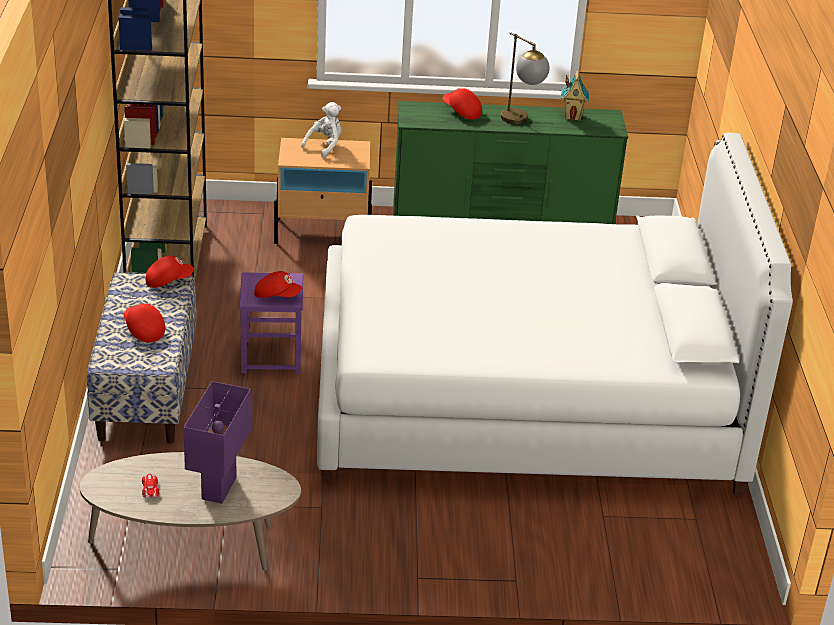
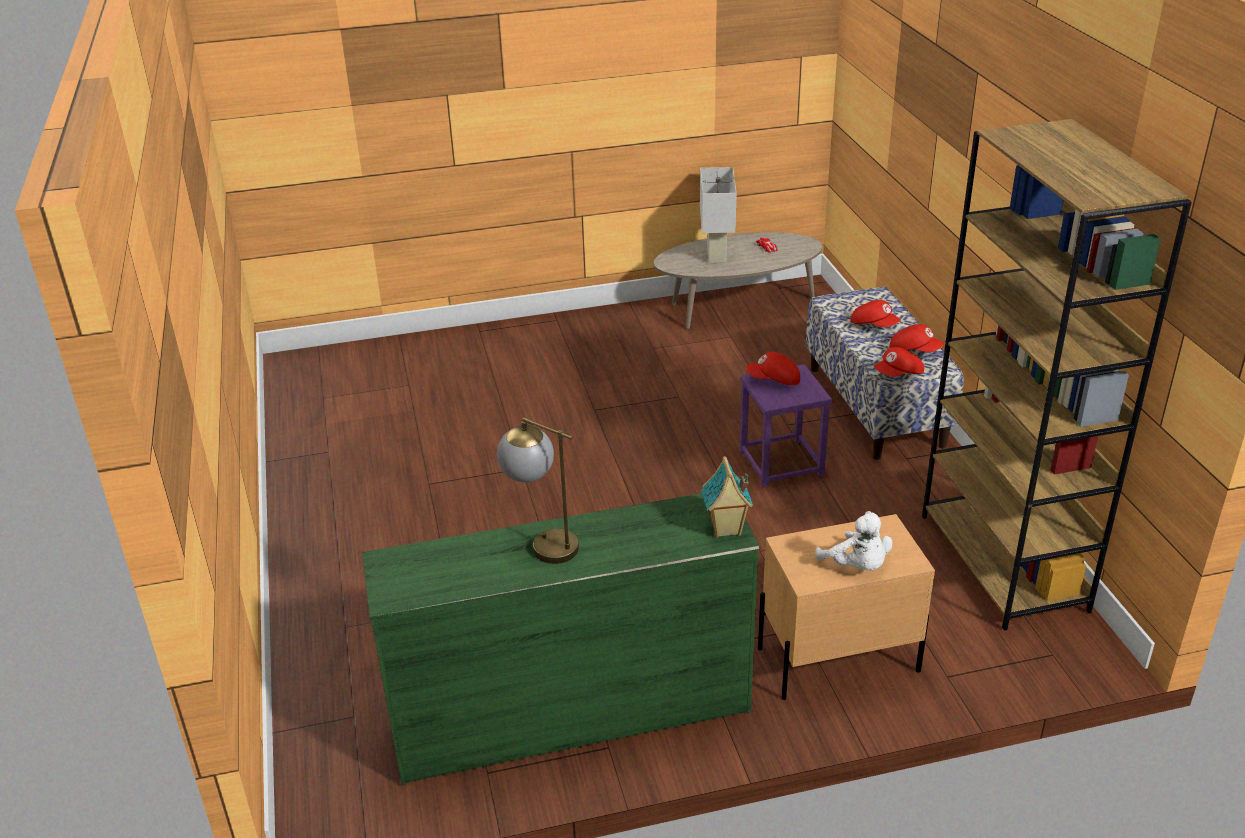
camera: 170 degrees right, 0 degrees up
(219, 488) = (716, 255): purple table lamp -> white table lamp
(325, 146) = (857, 566): white plush toy -> white plush toy turned 60 degrees counterclockwise
(461, 112) = (646, 542): red cap -> red cap (914, 350)
(523, 398) = (495, 474): white bed -> none
(572, 116) = (457, 577): toy house -> toy house (725, 529)

